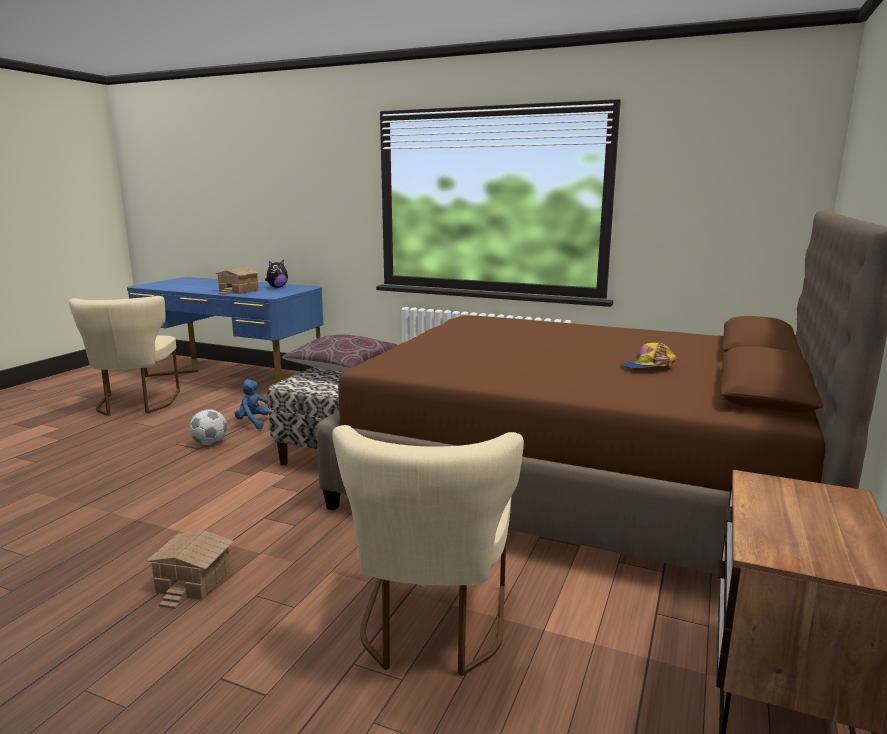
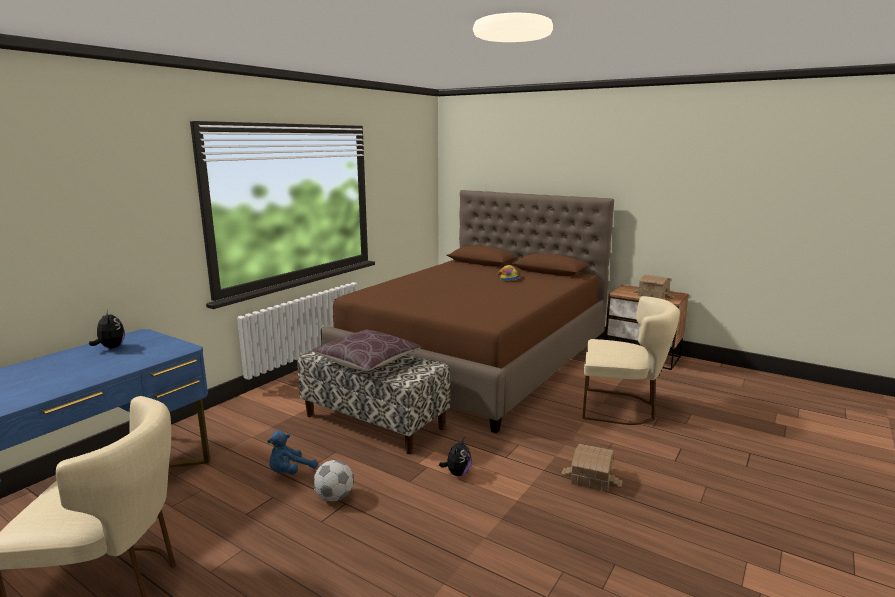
camera: 80 degrees left, 0 degrees up
(234, 491) = (457, 473): none -> plush toy
(239, 291) = (106, 366): toy house -> toy house (653, 294)

